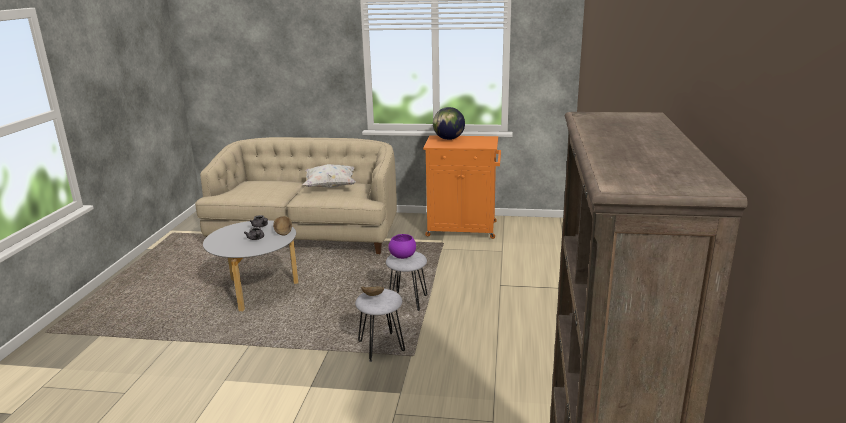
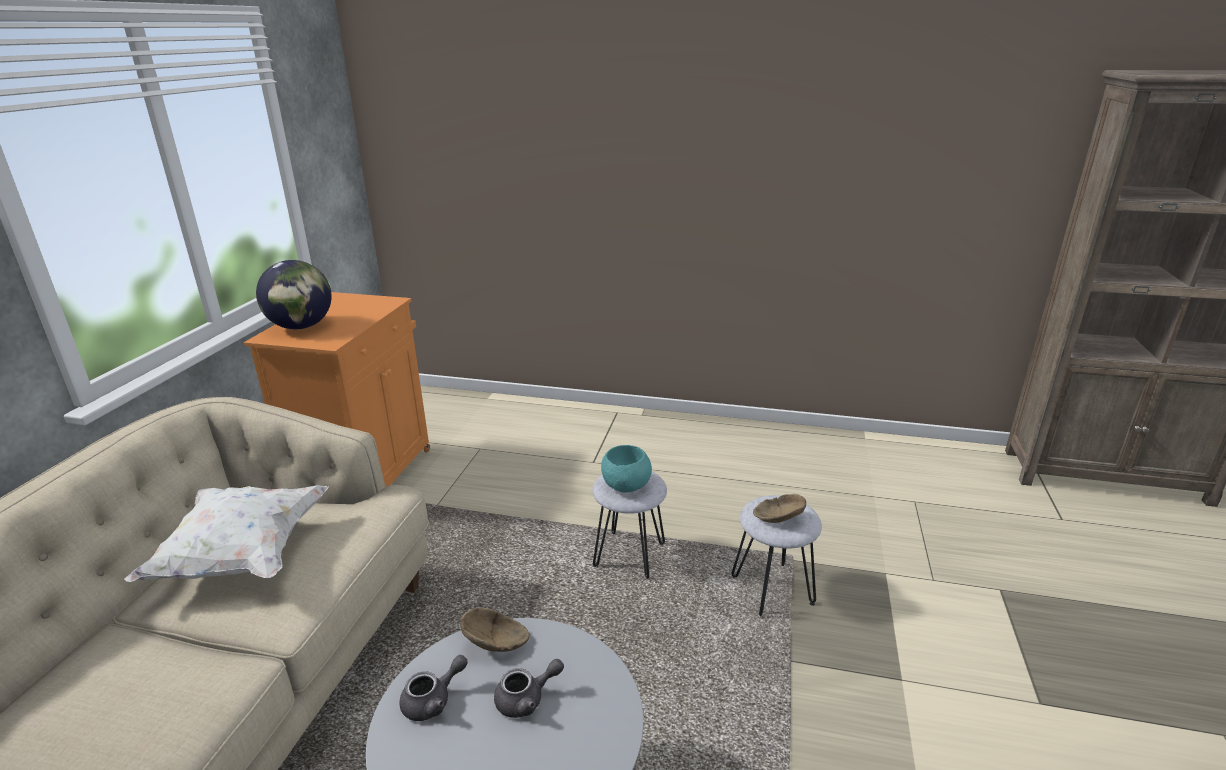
camera: 85 degrees left, 5 degrees up
(403, 256) = (625, 485): purple bowl -> turquoise bowl

